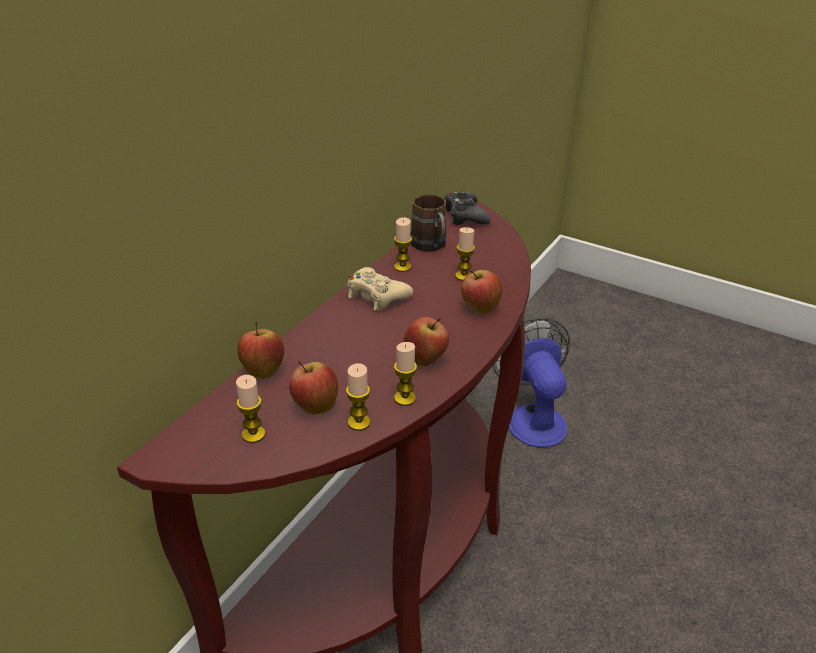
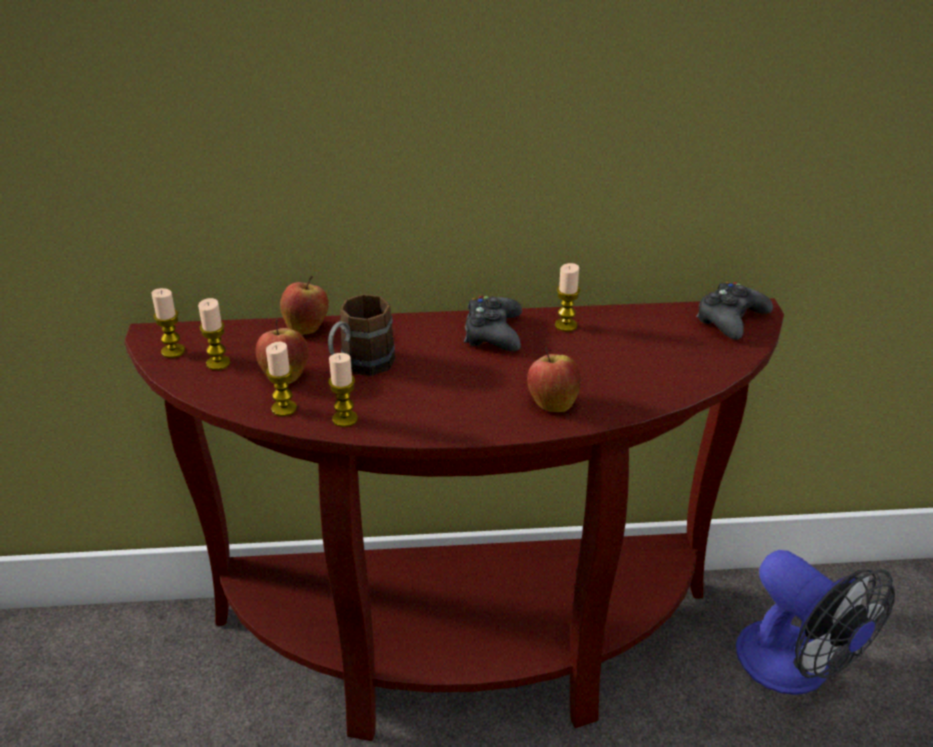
camera: 55 degrees right, 0 degrees up
(376, 296) = (493, 333): beige game controller -> black game controller
(425, 359) = (420, 406): apple -> none
(431, 247) = (631, 325): brown mug -> brown mug (360, 367)
(463, 276) = (602, 368): candle -> candle (173, 351)
(532, 418) = (796, 669): fan -> fan turned 105 degrees clockwise

